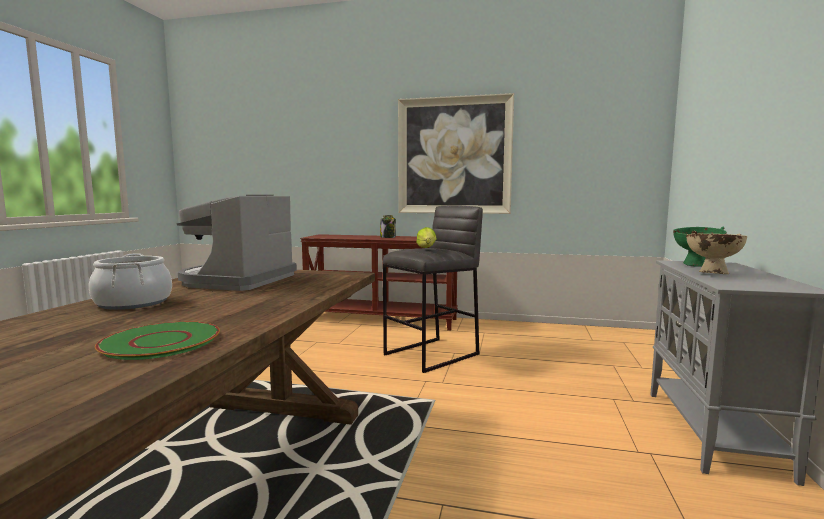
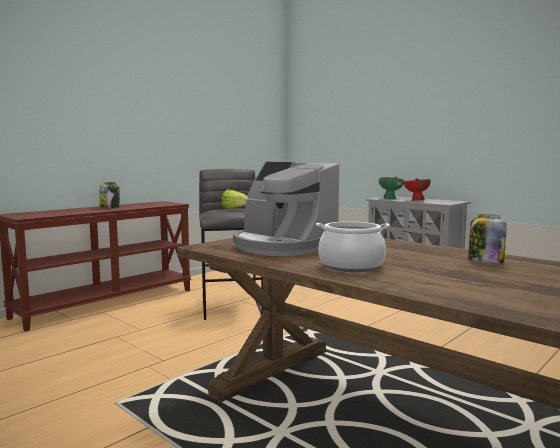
camera: 60 degrees left, 0 degrees up
(161, 341) = (485, 261): green plate -> jar
(454, 156) = (152, 119): picture -> none
(711, 274) = (416, 200): beige bowl -> red bowl

